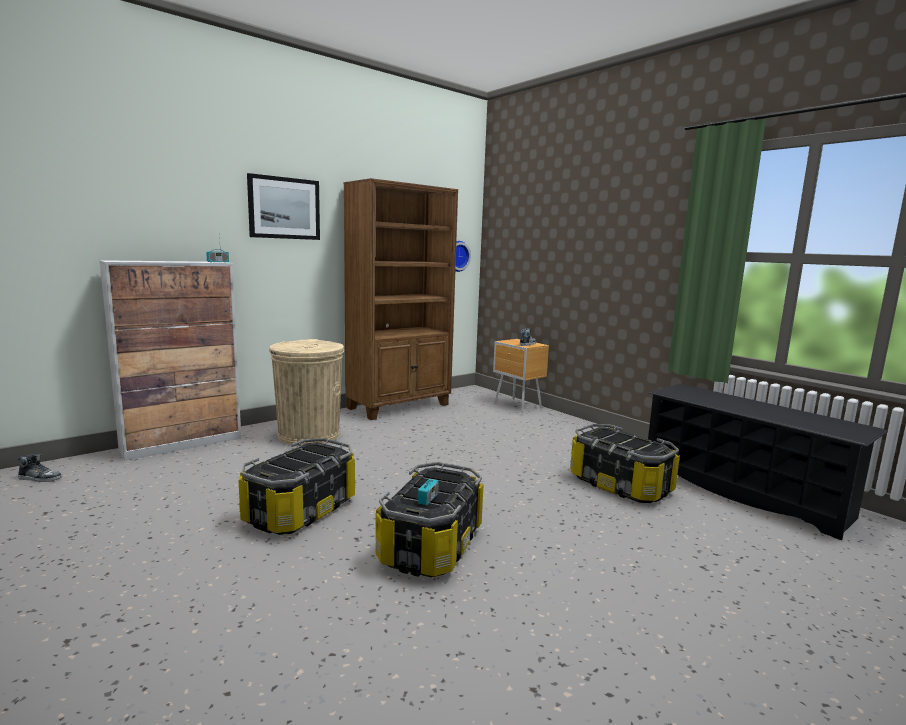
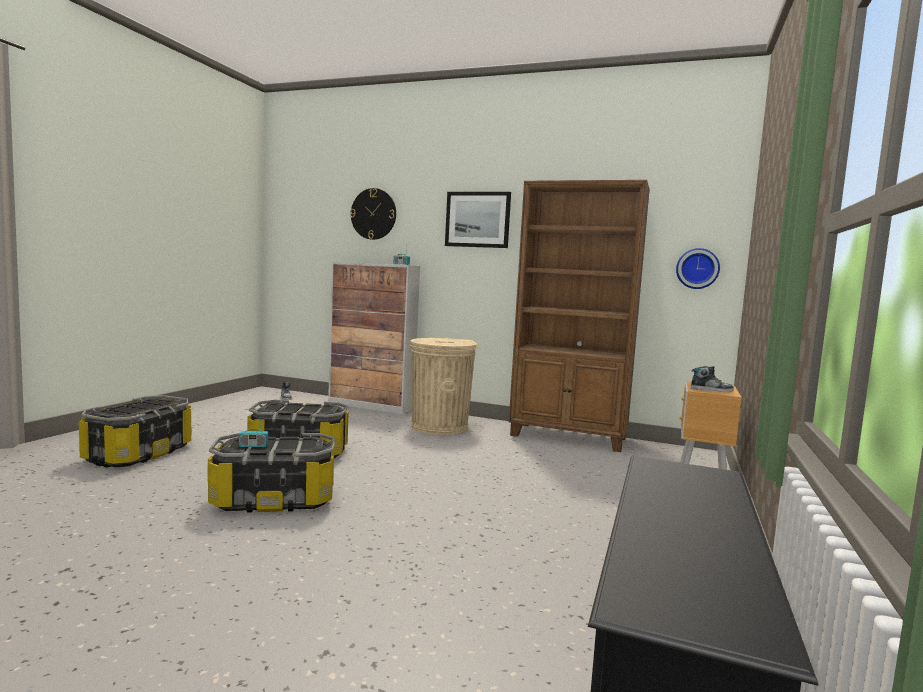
camera: 60 degrees right, 5 degrees down
(137, 191) = (373, 214): none -> wall clock
(620, 485) = (528, 574): storage box -> storage box (139, 454)

